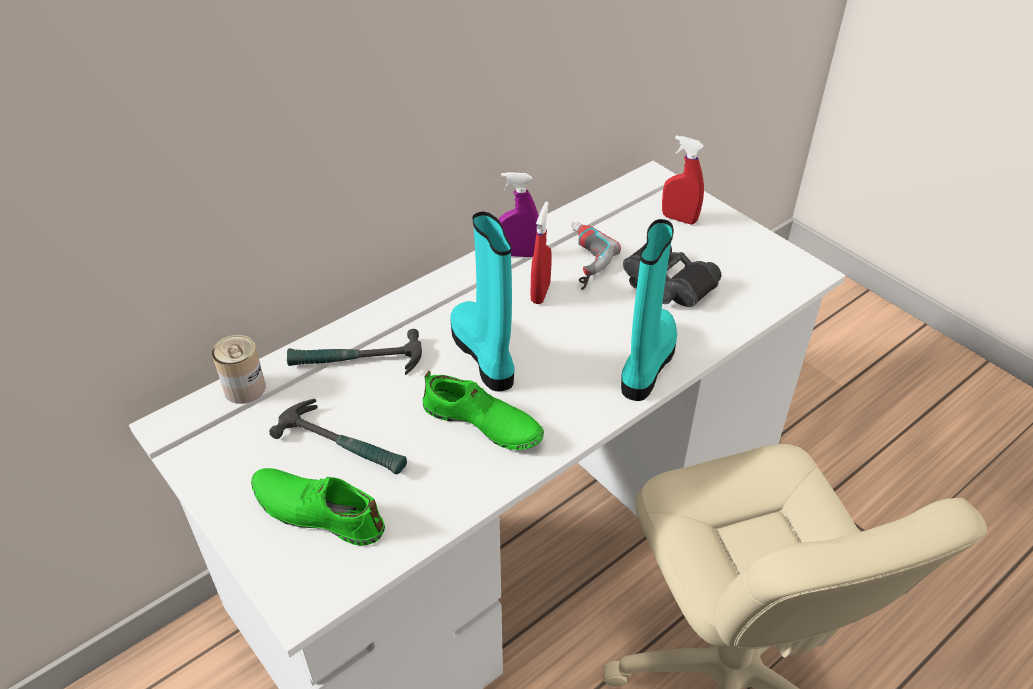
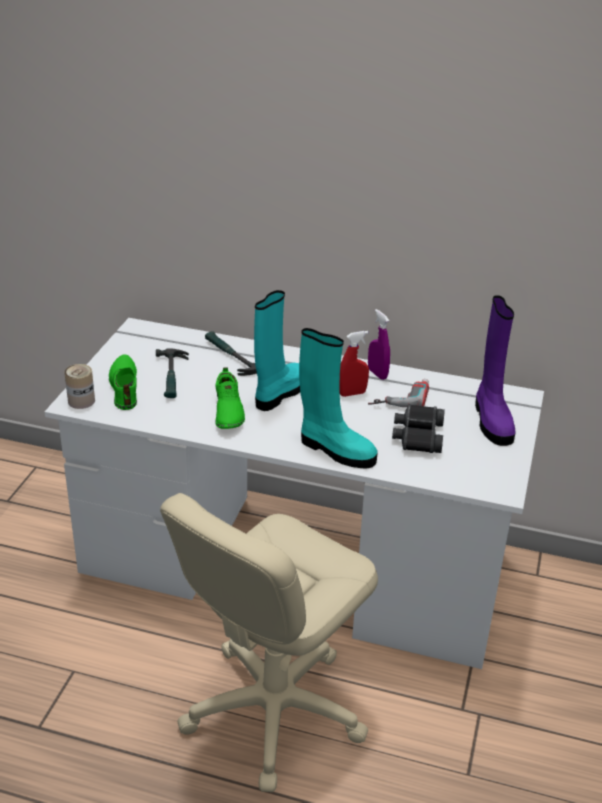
camera: 55 degrees right, 10 degrees down
(245, 388) = (180, 335): can -> can (81, 401)
(646, 363) = (335, 450): turquoise boot -> turquoise boot turned 45 degrees clockwise
(679, 219) = (491, 420): red spray bottle -> purple boot

